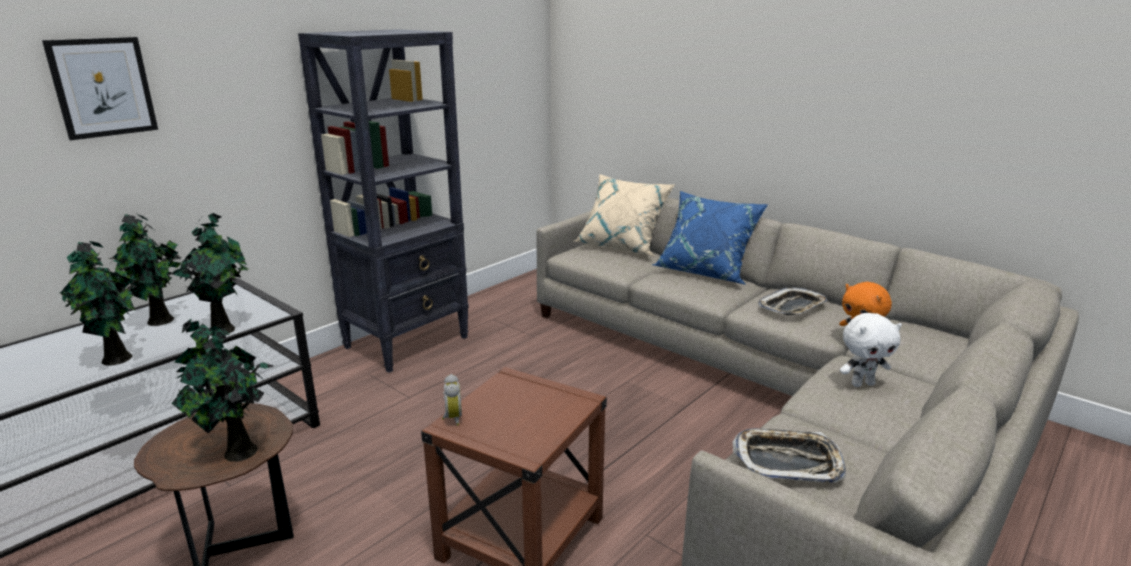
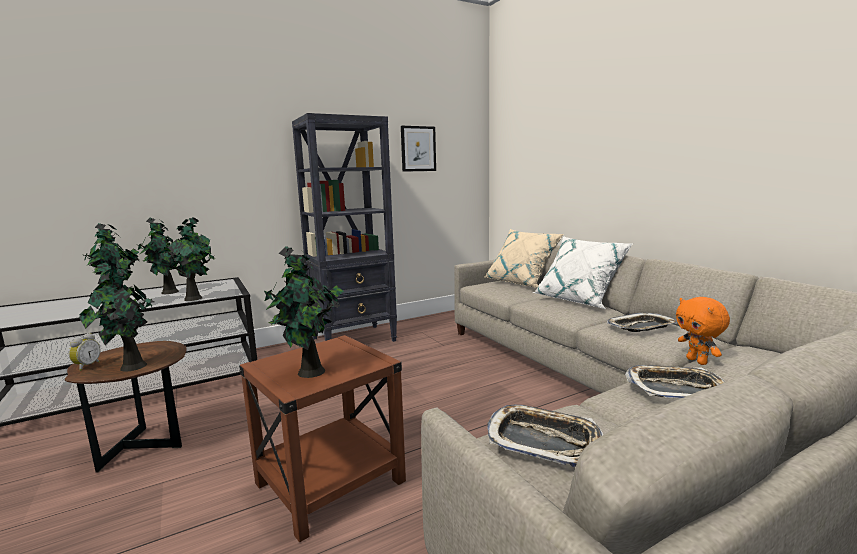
camera: 20 degrees right, 10 degrees down
(103, 87) = (161, 145): picture -> picture (418, 149)
(451, 418) = (269, 360): alarm clock -> alarm clock (86, 366)
(522, 428) = (310, 373): none -> potted plant
(706, 271) = (578, 300): blue pillow -> white pillow
(862, 384) = (677, 389): white plush toy -> tray

